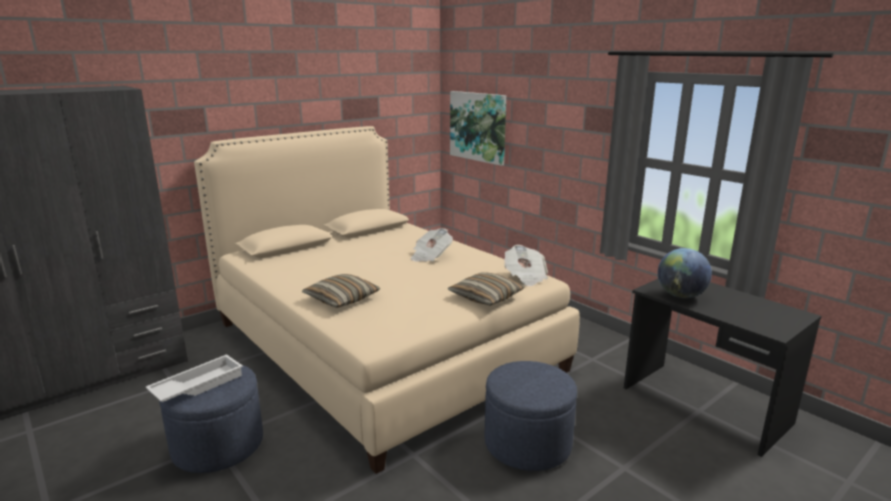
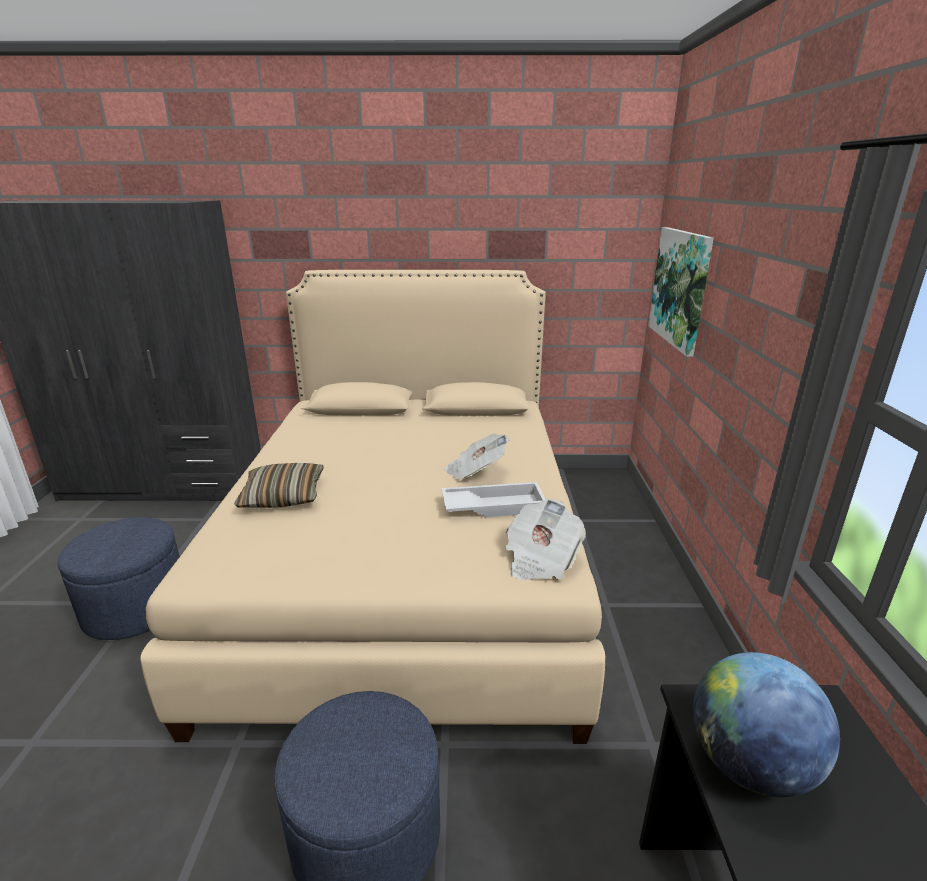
camera: 40 degrees right, 5 degrees up
(197, 385) = (105, 539): white tray -> white tray (493, 506)
(486, 297) = (428, 569): pillow -> none

